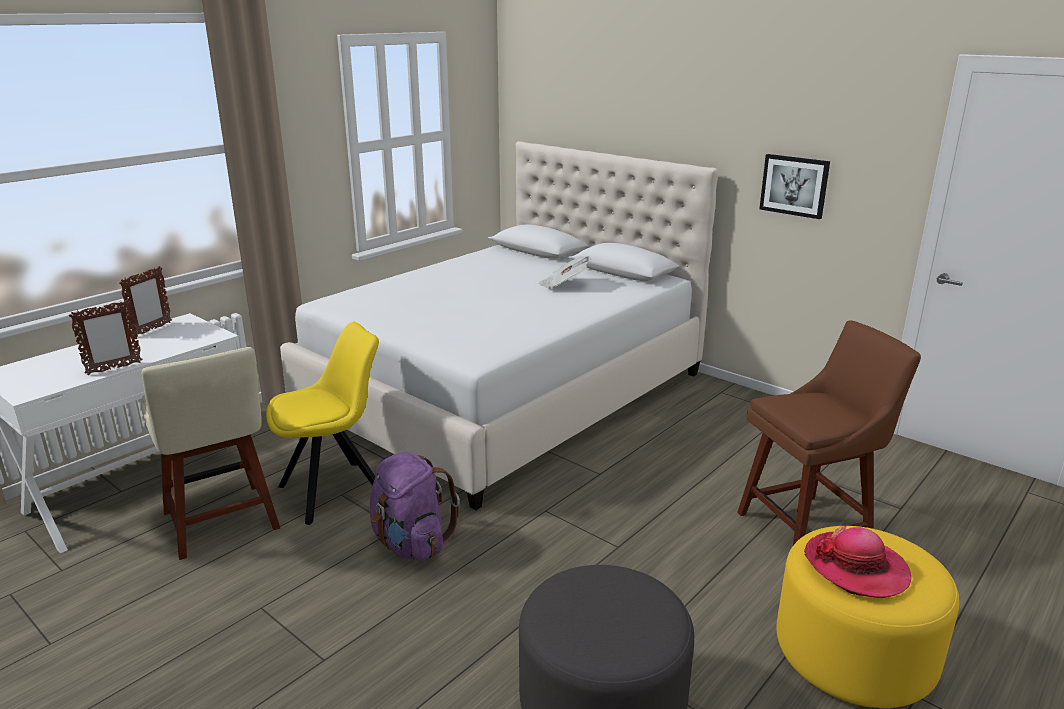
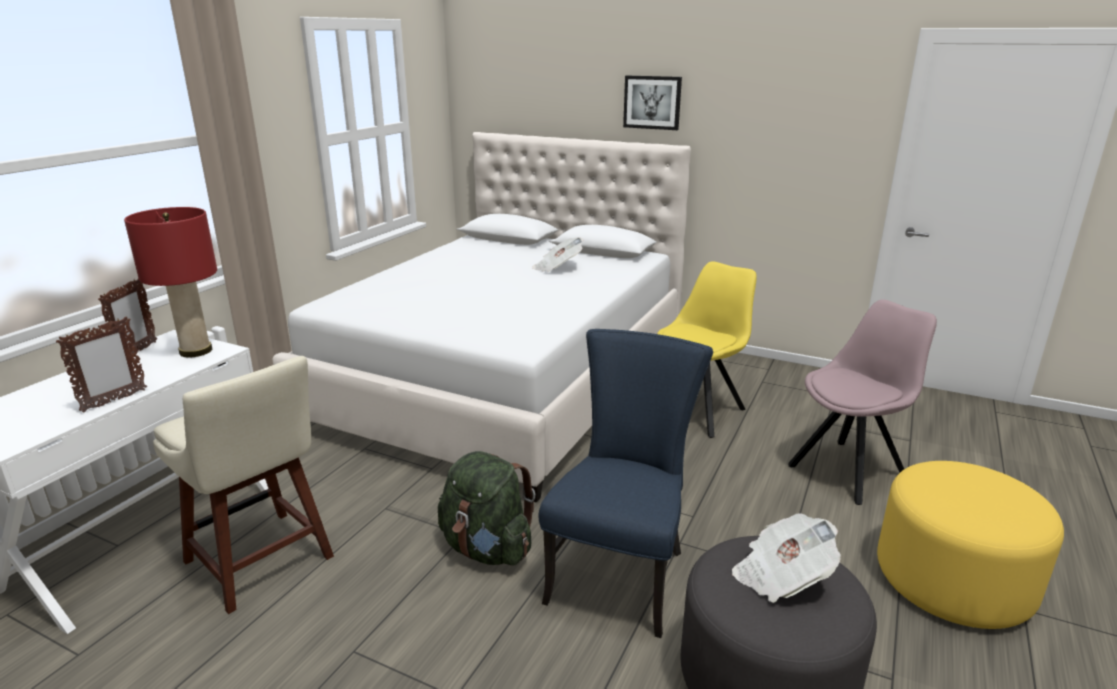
camera: 15 degrees left, 0 degrees up
(196, 333) = (196, 351): none -> red table lamp
(334, 491) = (376, 506): yellow chair -> yellow chair (699, 412)
(411, 544) = (487, 549): purple backpack -> green backpack
(520, 584) = (621, 571): none -> blue chair
(611, 604) = (781, 576): none -> newspaper
(794, 185) = (766, 157): picture -> picture (652, 102)
(809, 528) = (848, 470): brown stool -> pink chair
(856, 567) = (966, 499): hat -> none

